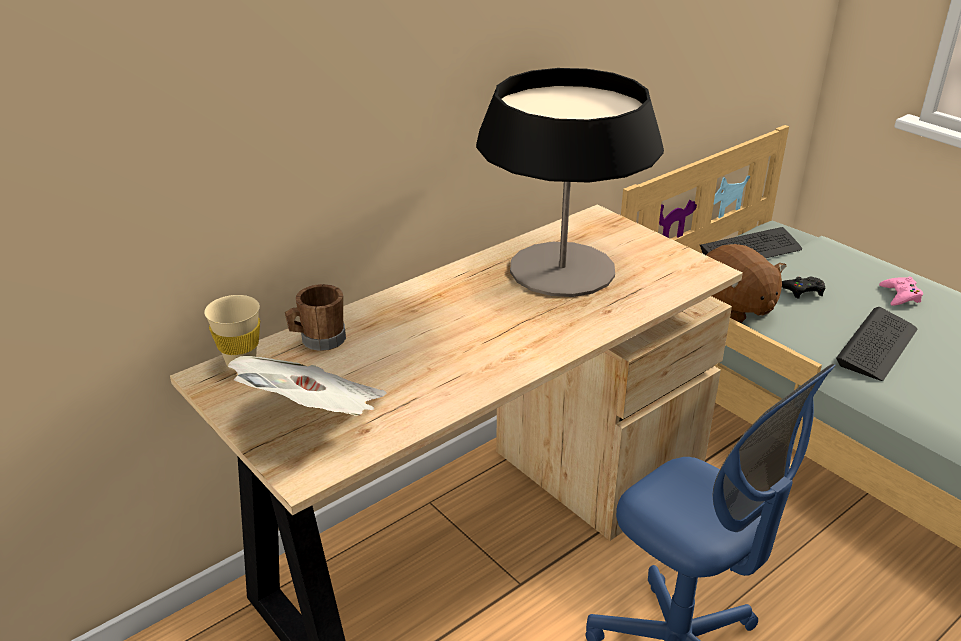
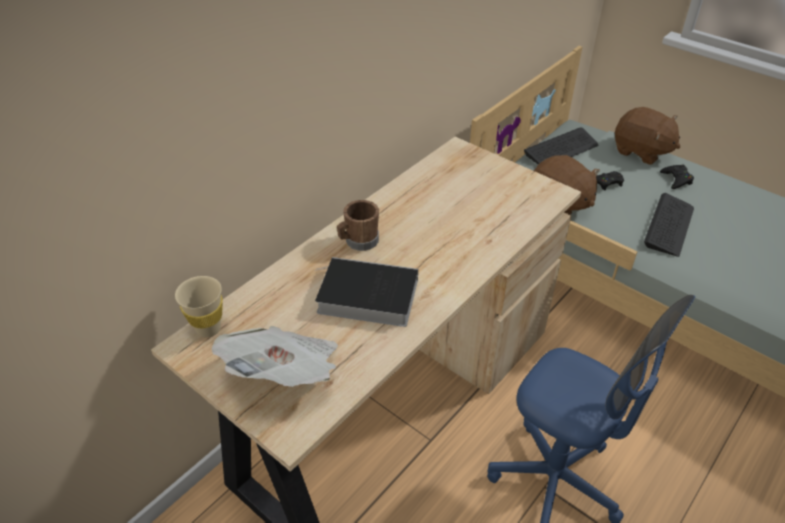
camera: 10 degrees left, 10 degrees up
(318, 340) = (267, 297): brown mug -> brown mug (358, 242)
(435, 351) = (364, 296): none -> book
(562, 269) = (444, 203): table lamp -> none
(859, 261) = (641, 151): none -> brown plush toy
(900, 296) = (676, 179): pink game controller -> black game controller

